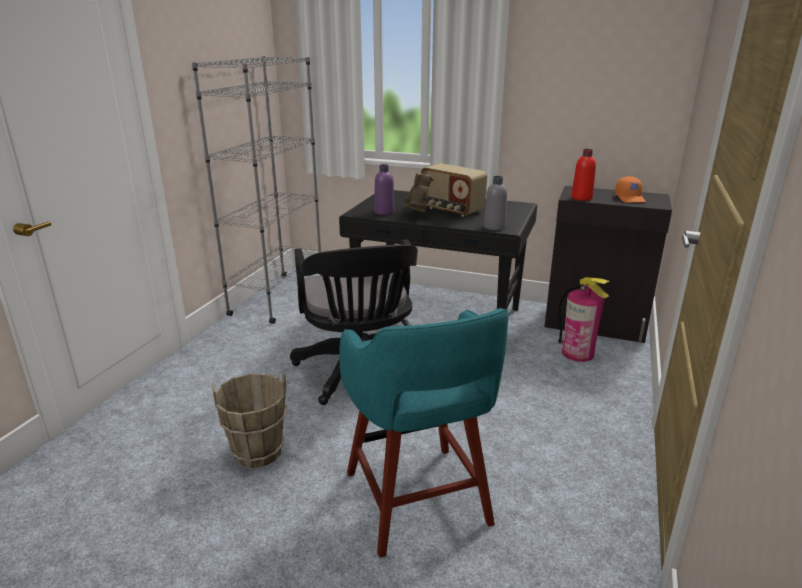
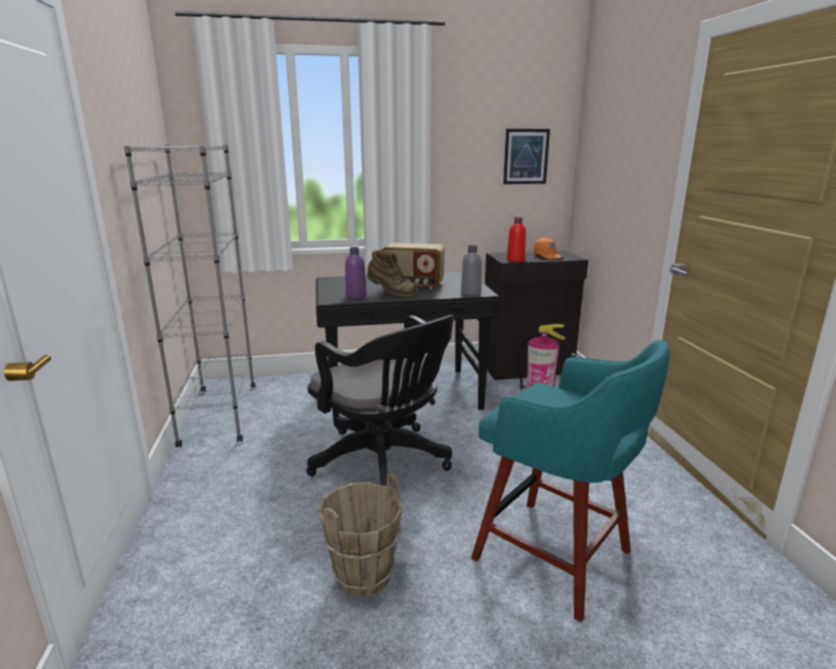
camera: 30 degrees left, 5 degrees down
(416, 216) = (391, 294): brown boot -> brown boot turned 150 degrees clockwise
(626, 76) = (526, 156): none -> picture

